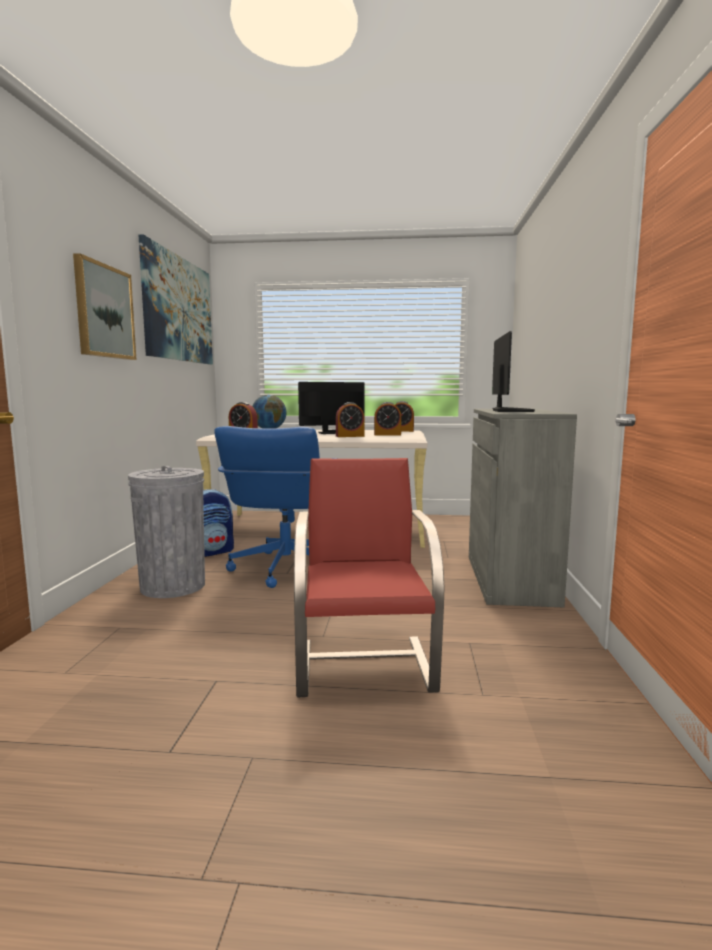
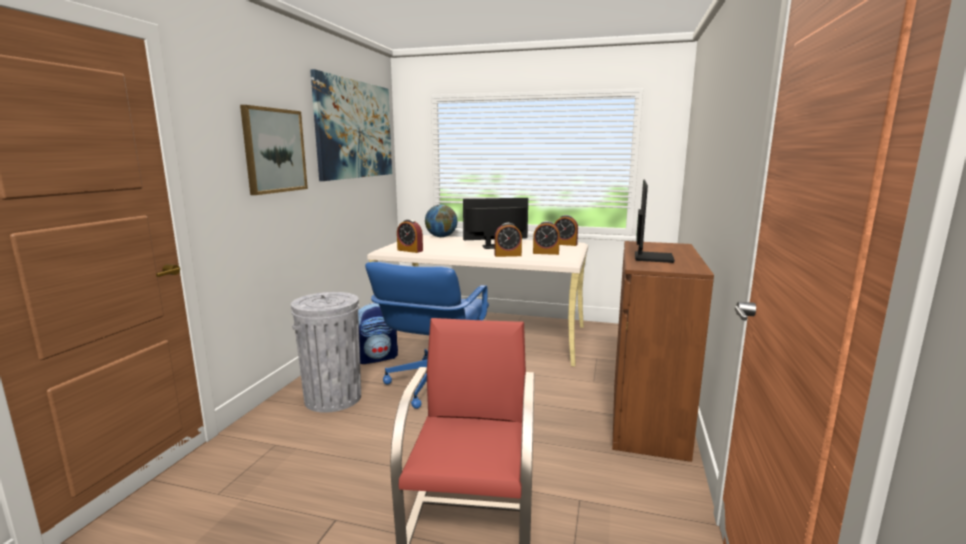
camera: 10 degrees right, 5 degrees up
(510, 579) = (647, 417): grey cabinet -> brown cabinet

